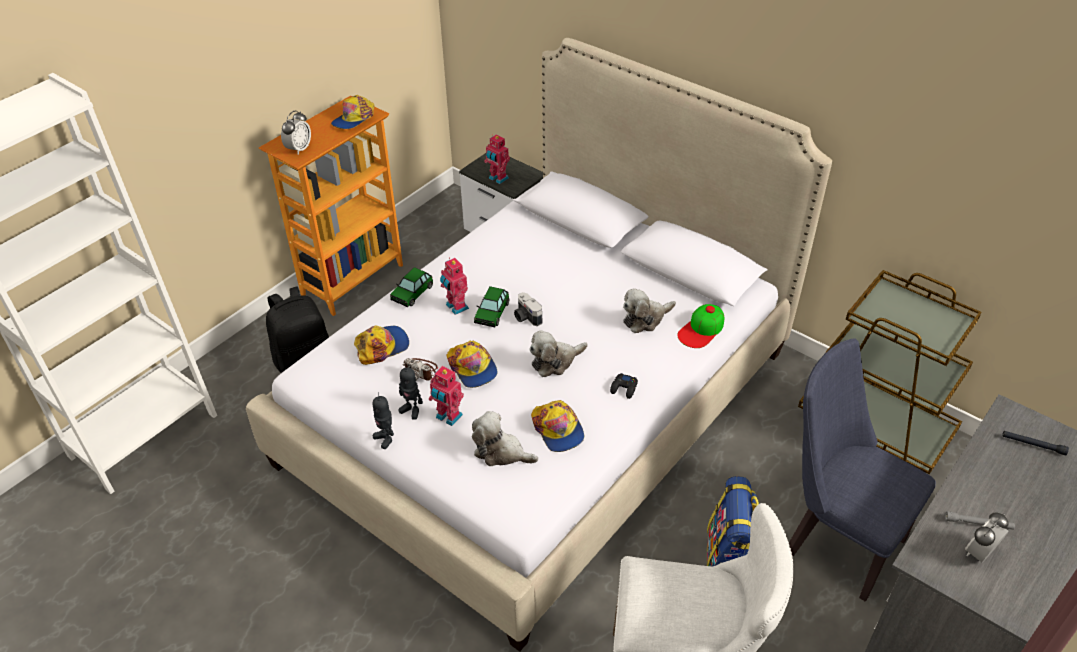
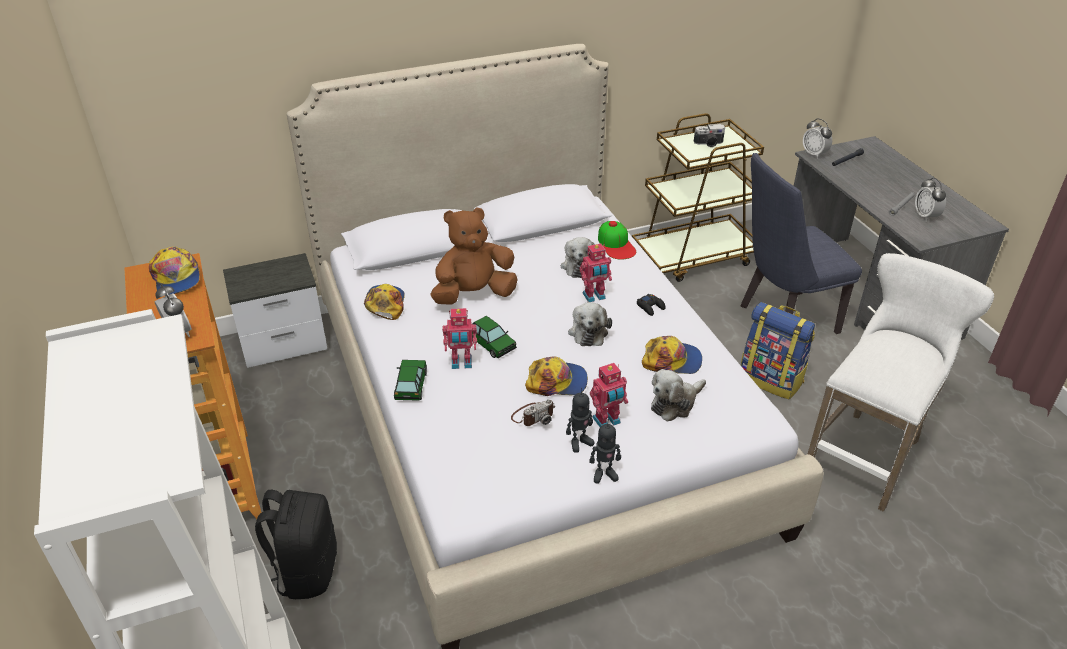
camera: 60 degrees left, 5 degrees down
(382, 346) = (474, 432): cap -> cap (385, 304)
(412, 293) = (411, 385): toy car -> toy car turned 150 degrees counterclockwise
(497, 179) = (275, 283): toy robot -> toy robot (594, 297)
(526, 317) = (517, 326): camera -> camera (709, 144)
(547, 276) = (474, 294): none -> brown plush toy
(1012, 412) = (814, 154): none -> alarm clock

